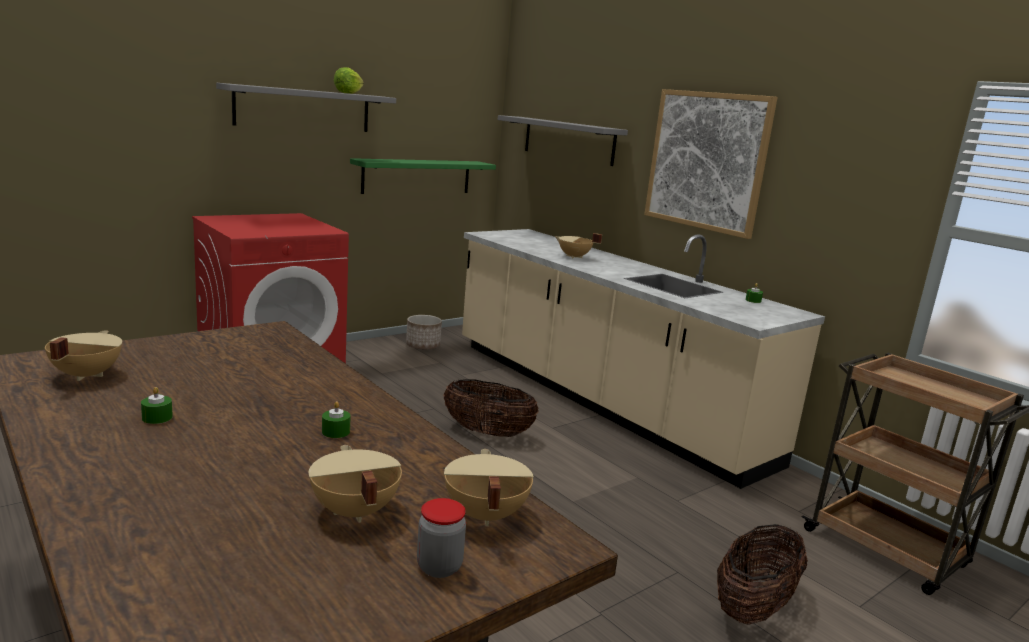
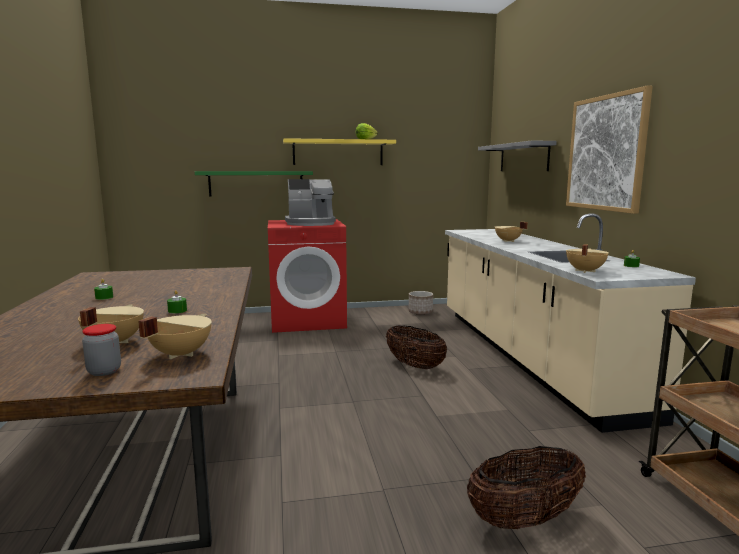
camera: 30 degrees right, 5 degrees down
(85, 375) = (107, 280): beige cooking pot -> beige cooking pot (584, 271)
(284, 227) = (311, 223): none -> coffee machine
(303, 109) = (338, 152): grey shelf -> yellow shelf
(417, 176) = (421, 194): green shelf -> green shelf (256, 183)

